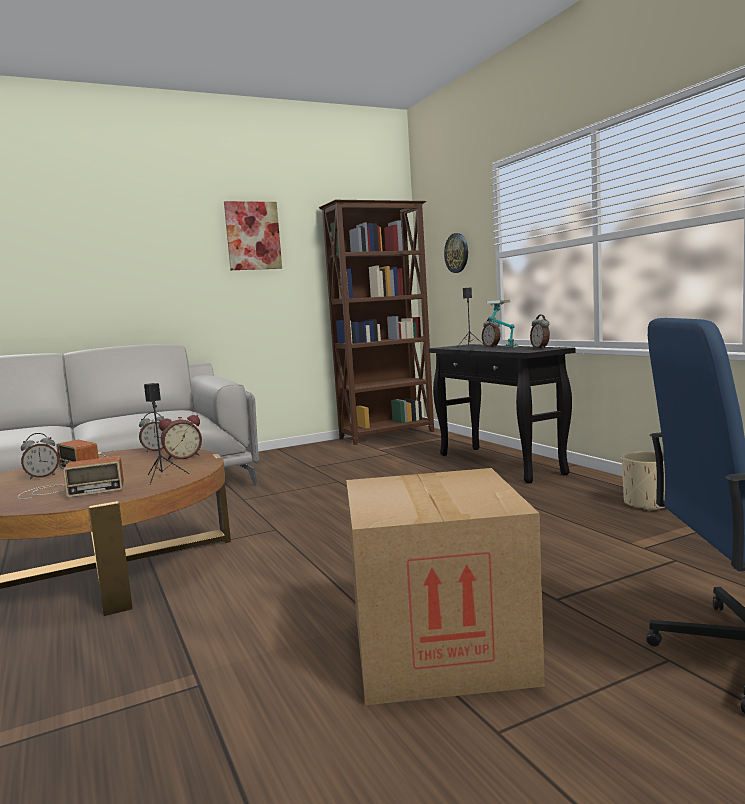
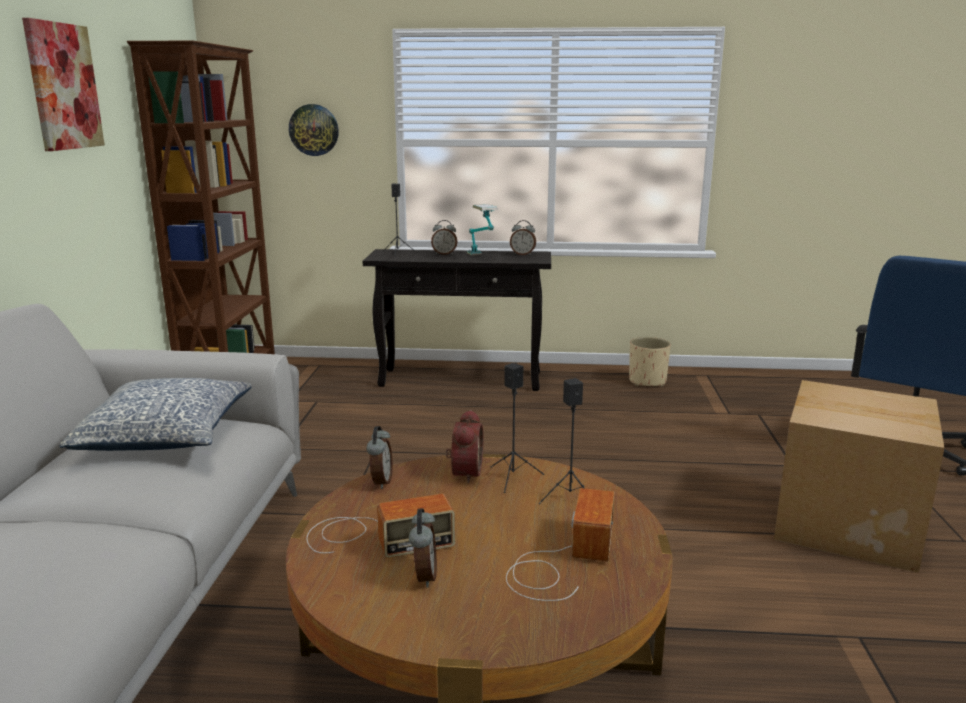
camera: 60 degrees left, 10 degrees up
(161, 414) = (167, 436): none -> pillow
(184, 464) = (513, 477): none -> black speaker

